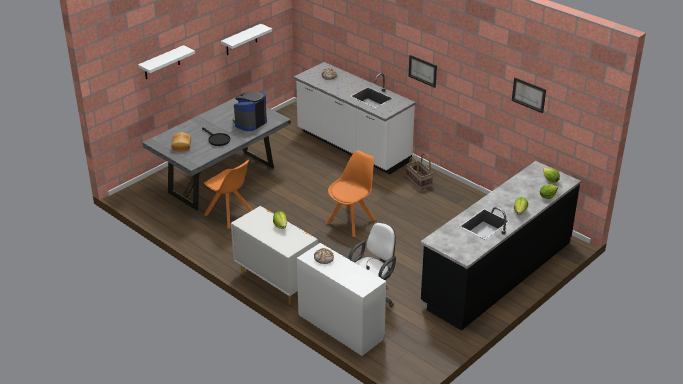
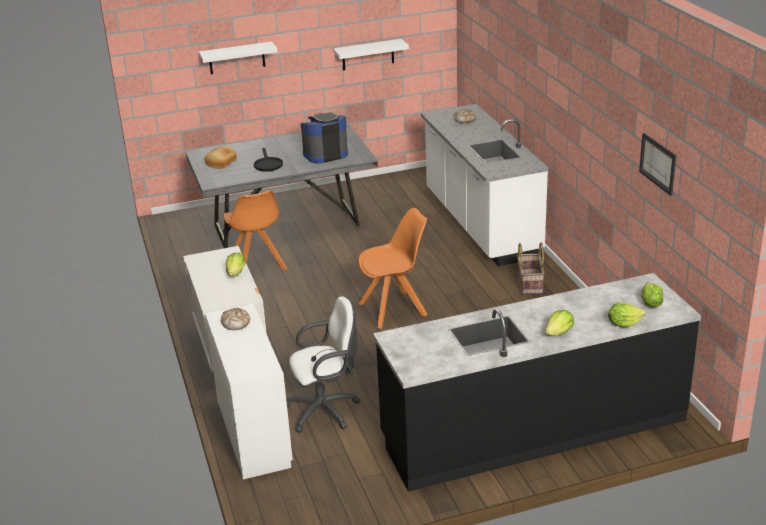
camera: 30 degrees right, 5 degrees down
(422, 70) = (558, 120): picture -> none

